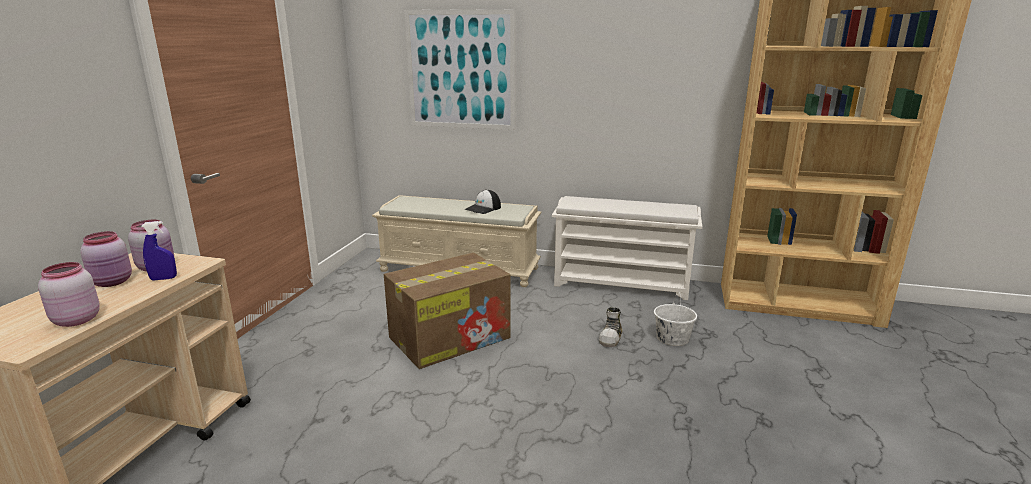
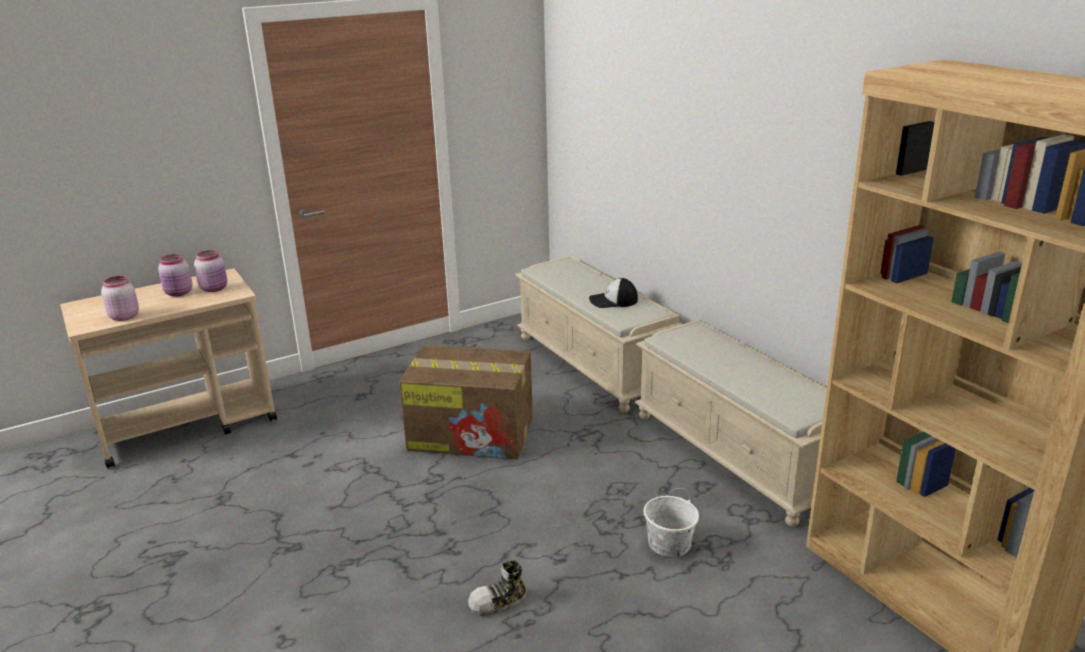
camera: 45 degrees right, 5 degrees up
(163, 278) = (201, 300): blue spray bottle -> none
(460, 70) = (626, 123): picture -> none
(611, 337) = (608, 508): shoe -> shoe (498, 602)
(622, 283) = (737, 455): white shoe rack -> beige bench

